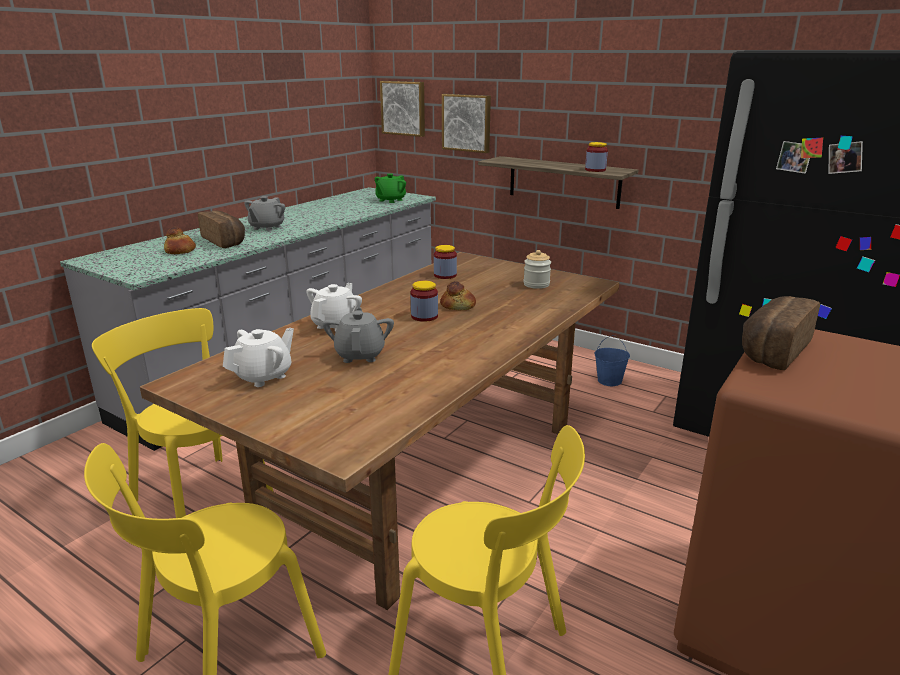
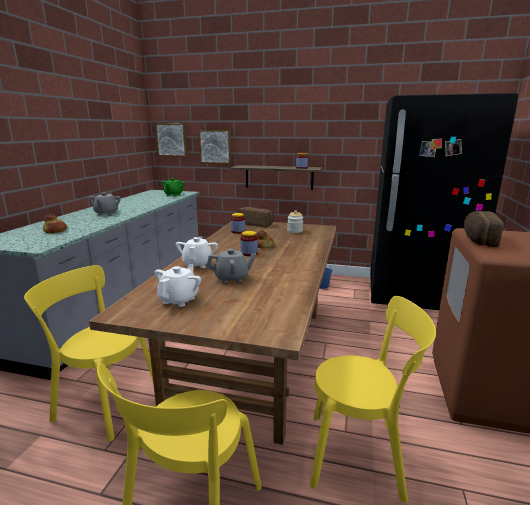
camera: 20 degrees left, 5 degrees down
(225, 241) = (84, 223): bread -> bread (256, 224)
(360, 355) = (232, 278): grey teapot -> grey teapot turned 105 degrees clockwise

